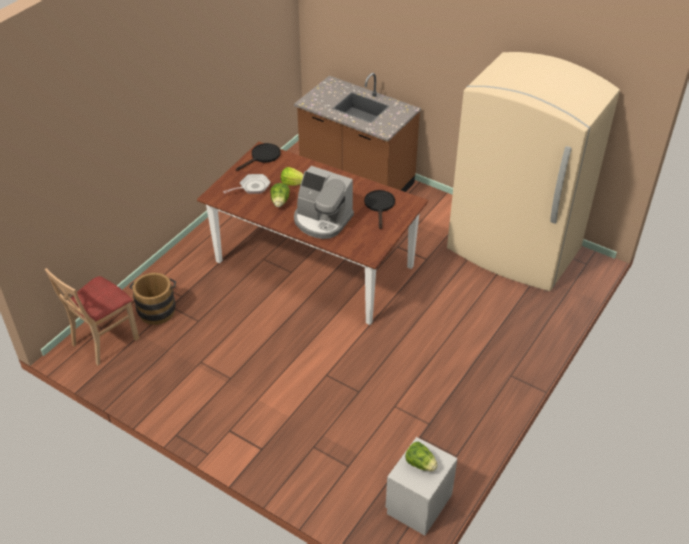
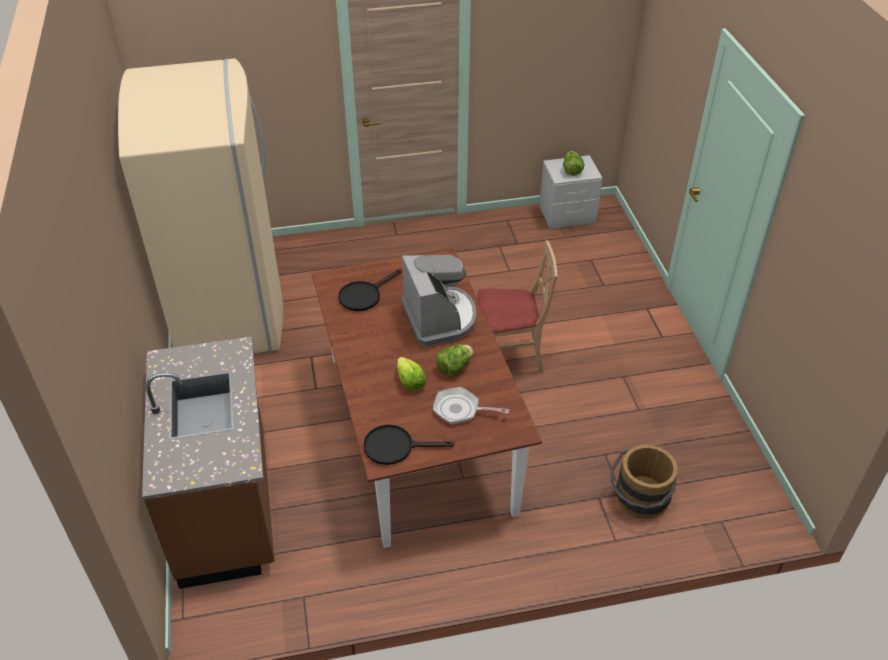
camera: 135 degrees left, 0 degrees up
(104, 340) = (726, 503): beige chair -> beige chair (510, 357)

